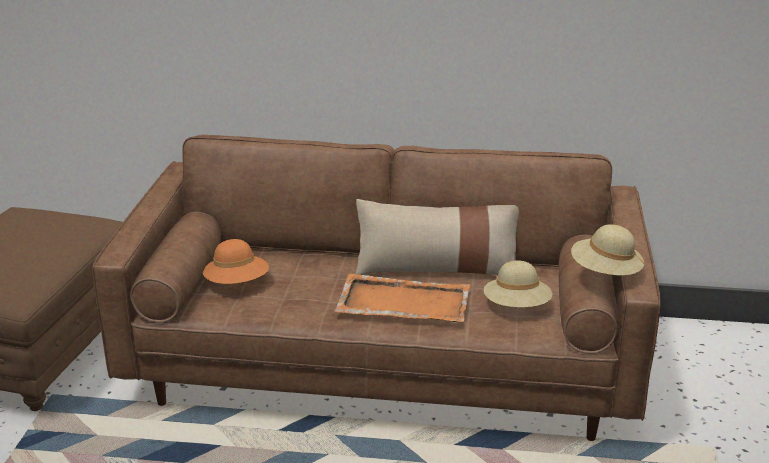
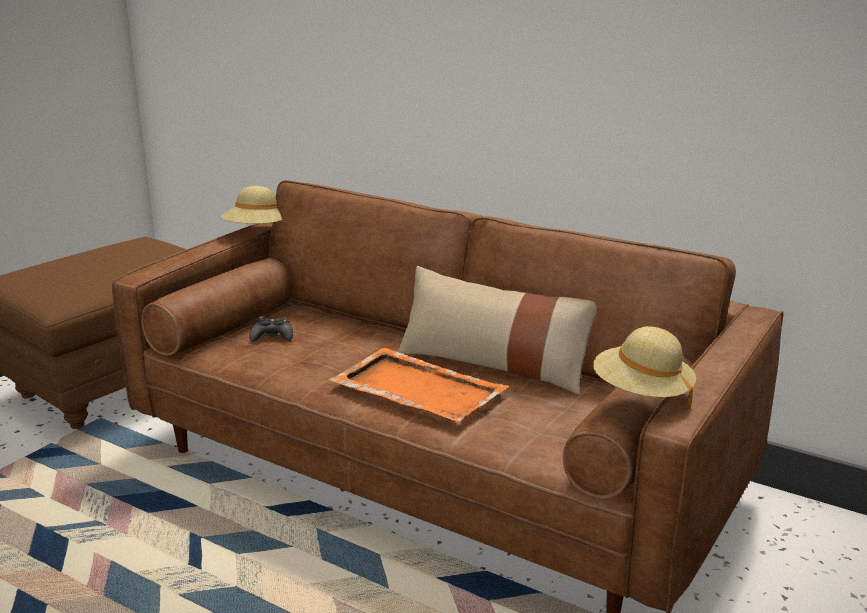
camera: 25 degrees right, 5 degrees down
(237, 283) = (272, 336): orange hat -> black game controller
(517, 307) = (549, 423): beige hat -> beige hat (256, 232)

